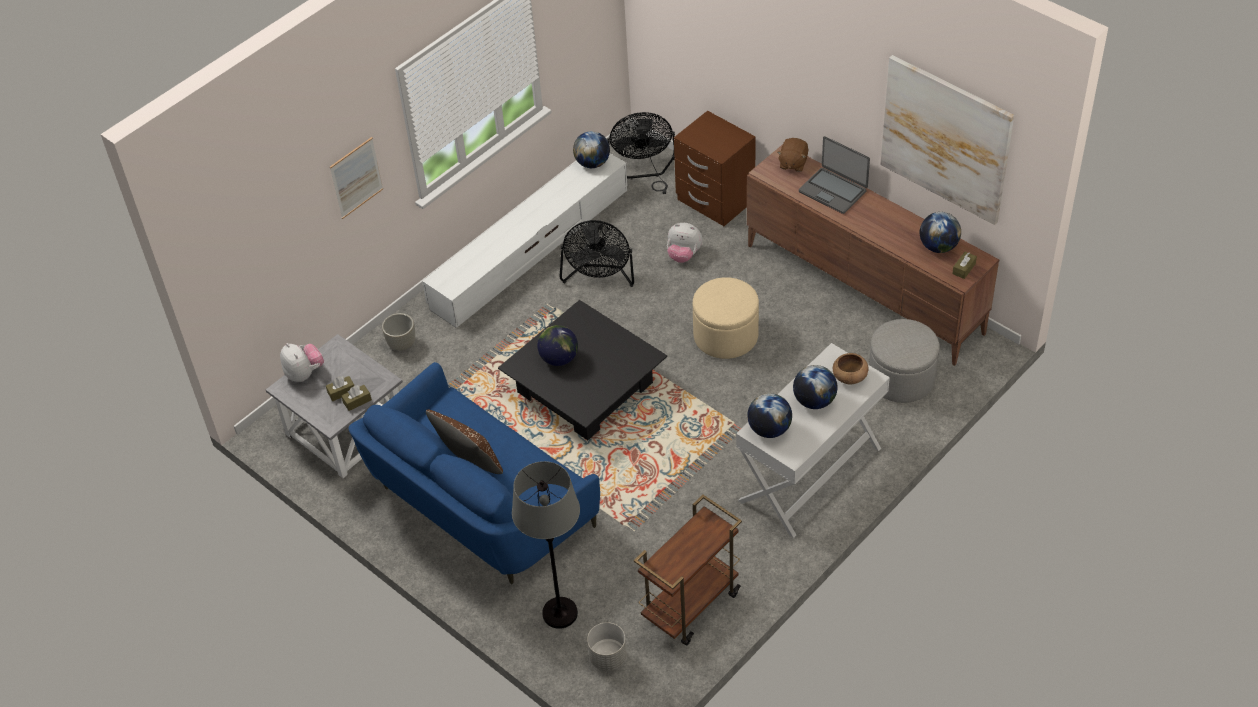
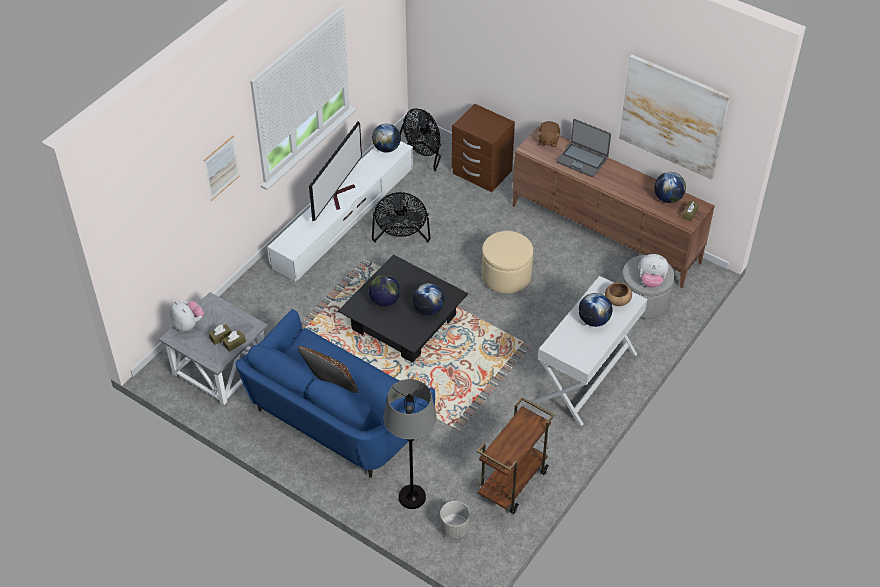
camera: 10 degrees left, 0 degrees up
(401, 344) = (254, 297): grey planter -> none
(524, 219) = (340, 194): none -> television
(645, 170) = (424, 152): black fan -> black fan turned 120 degrees counterclockwise
(684, 255) = (464, 216): plush toy -> plush toy (651, 280)
(769, 429) = (563, 344): globe -> globe (428, 309)

